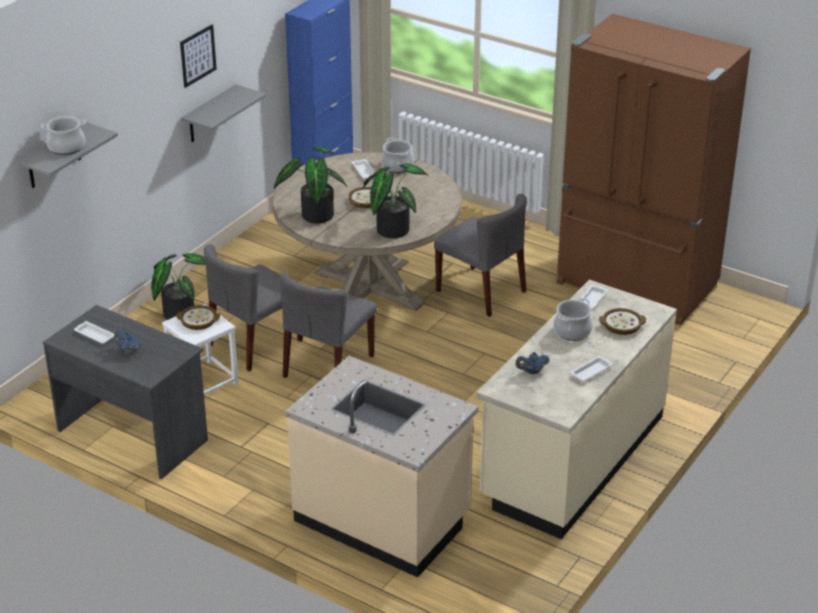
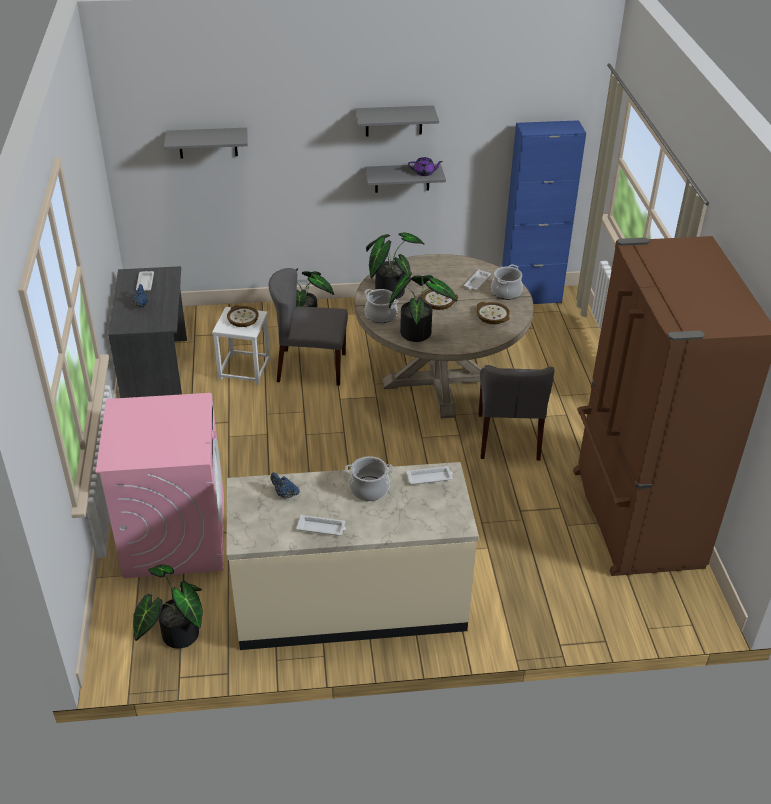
camera: 50 degrees right, 5 degrees up
(66, 147) = (204, 136): cooking pot -> cooking pot (380, 315)
(197, 55) = (394, 120): picture -> grey shelf
(239, 97) = (424, 173): none -> purple teapot
(328, 367) = (323, 414): grey chair -> none
(383, 518) = (175, 535): beige counter -> pink washing machine
(506, 568) = (175, 635): none -> potted plant
(621, 325) = (411, 513): bowl -> bowl (492, 316)

